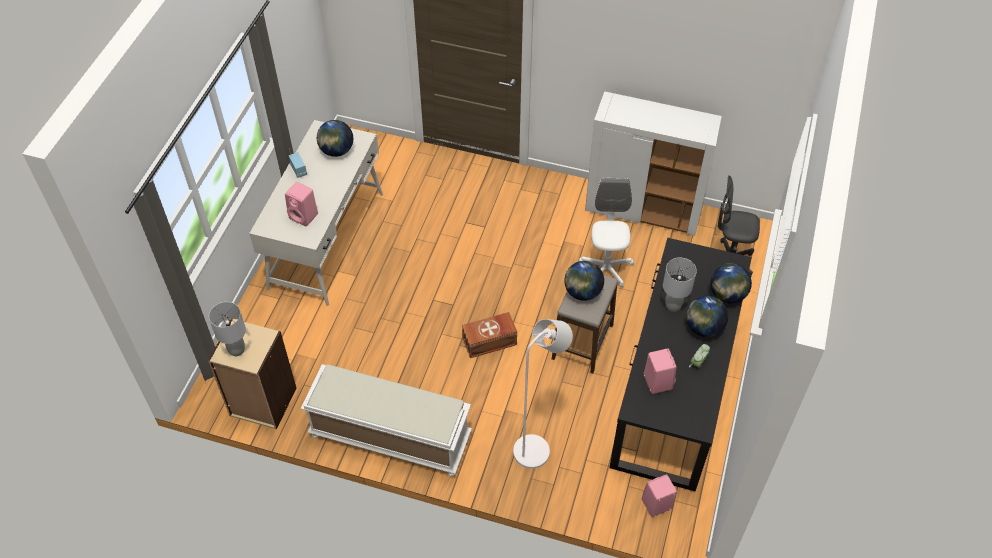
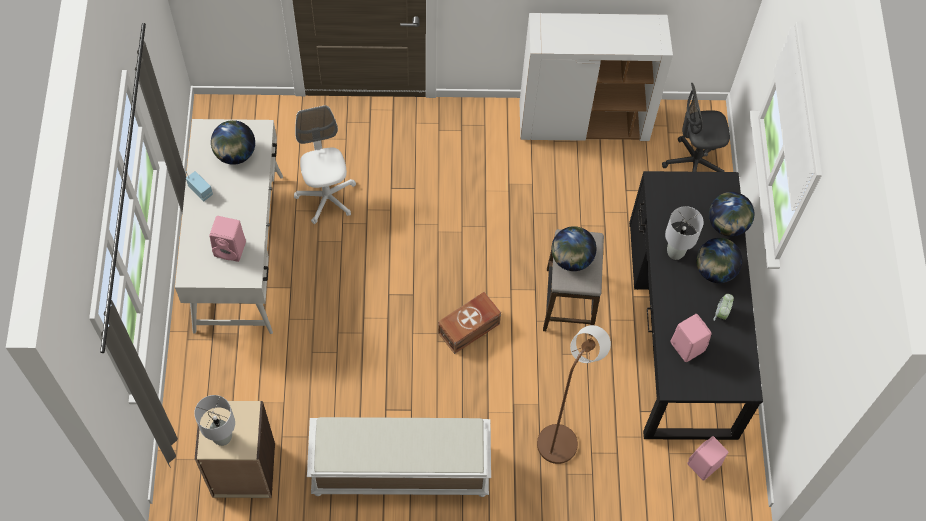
camera: 20 degrees left, 10 degrees up
(537, 447) = (561, 437): white floor lamp -> brown floor lamp
(605, 269) = (565, 206): white office chair -> white office chair (326, 197)

